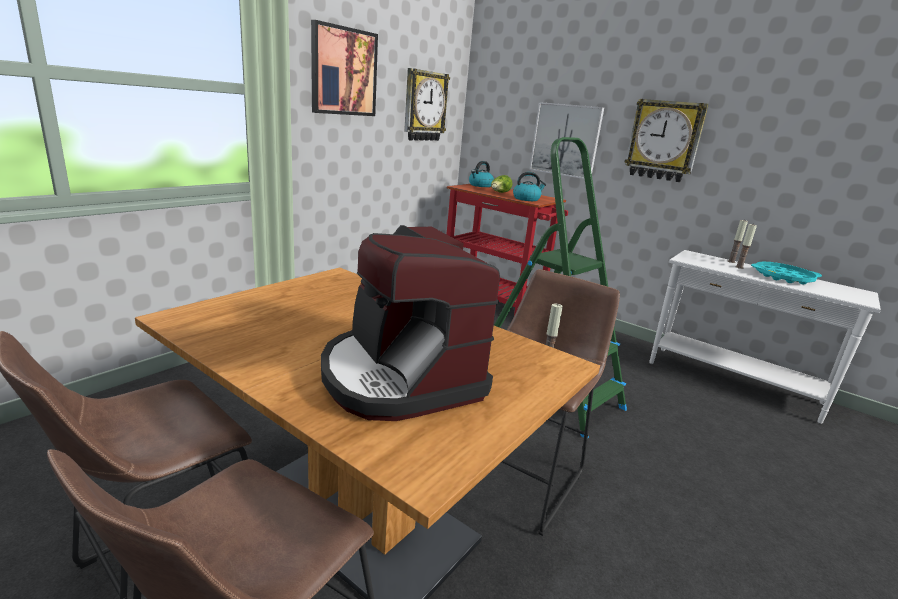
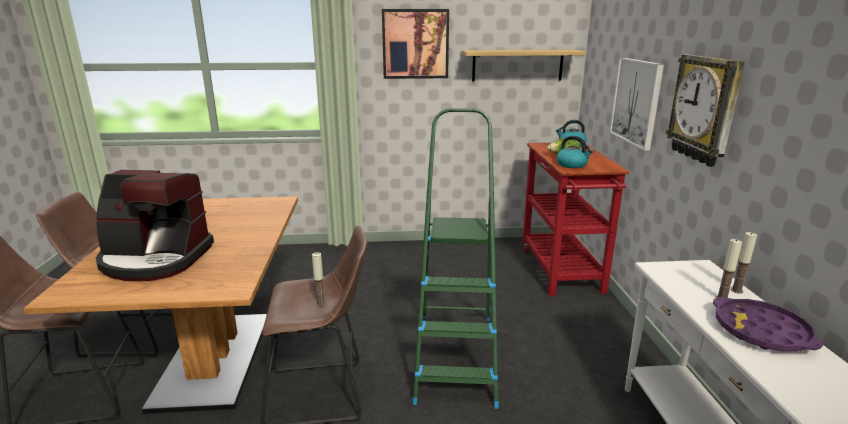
camera: 50 degrees right, 0 degrees up
(400, 376) = (155, 259): coffee machine -> coffee machine turned 105 degrees counterclockwise
(424, 106) = (517, 65): wall clock -> shelf
(783, 277) = (761, 331): turquoise tray -> purple tray

